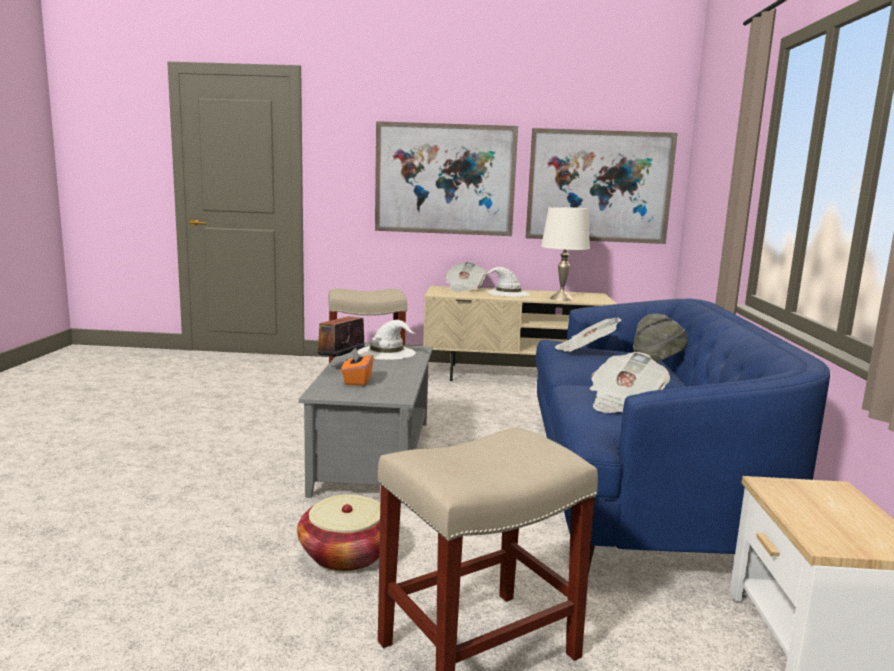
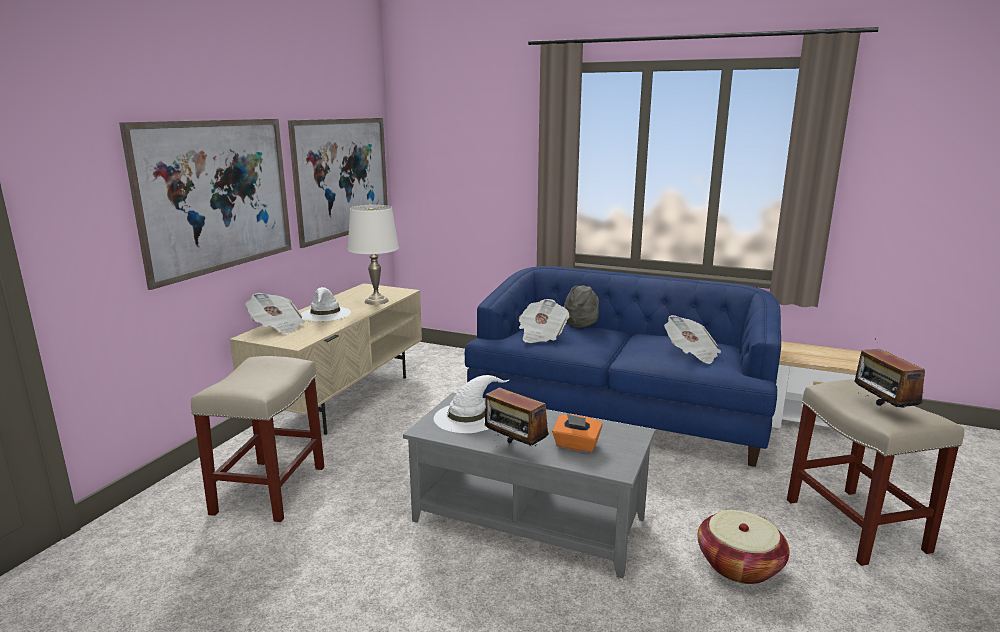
camera: 70 degrees left, 5 degrees up
(454, 453) = (881, 411): none -> radio

